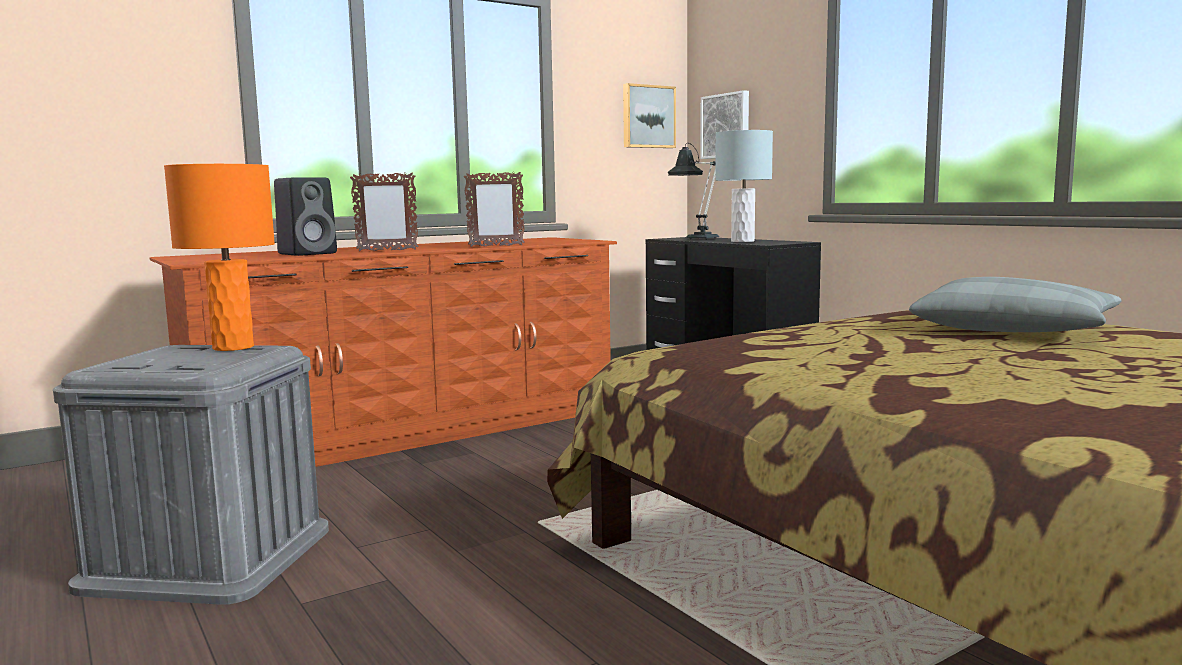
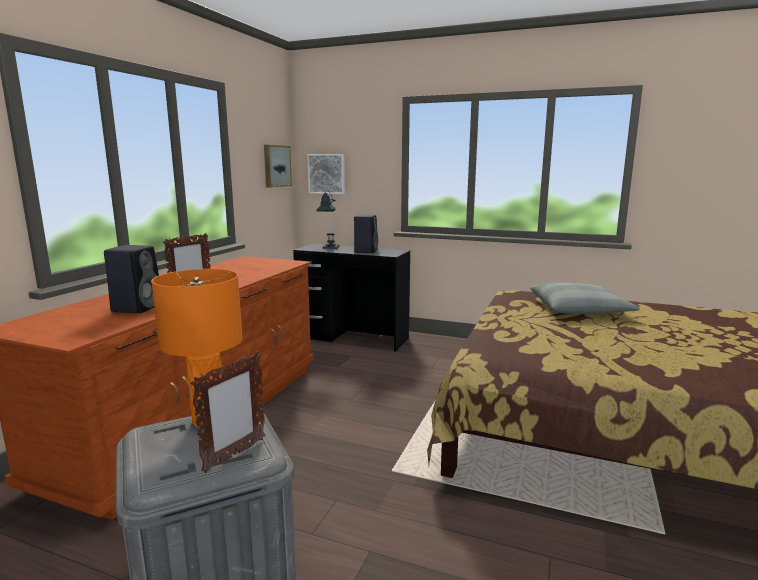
camera: 35 degrees left, 5 degrees up
(496, 246) = (255, 278): picture frame -> picture frame (234, 455)
(742, 241) = (365, 251): grey table lamp -> black speaker

